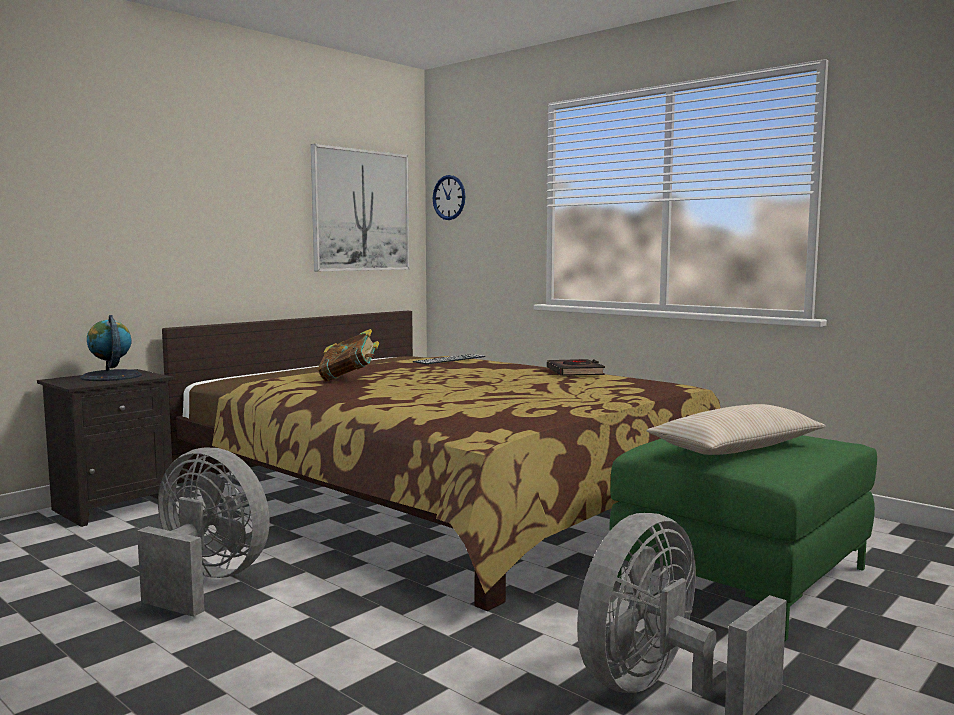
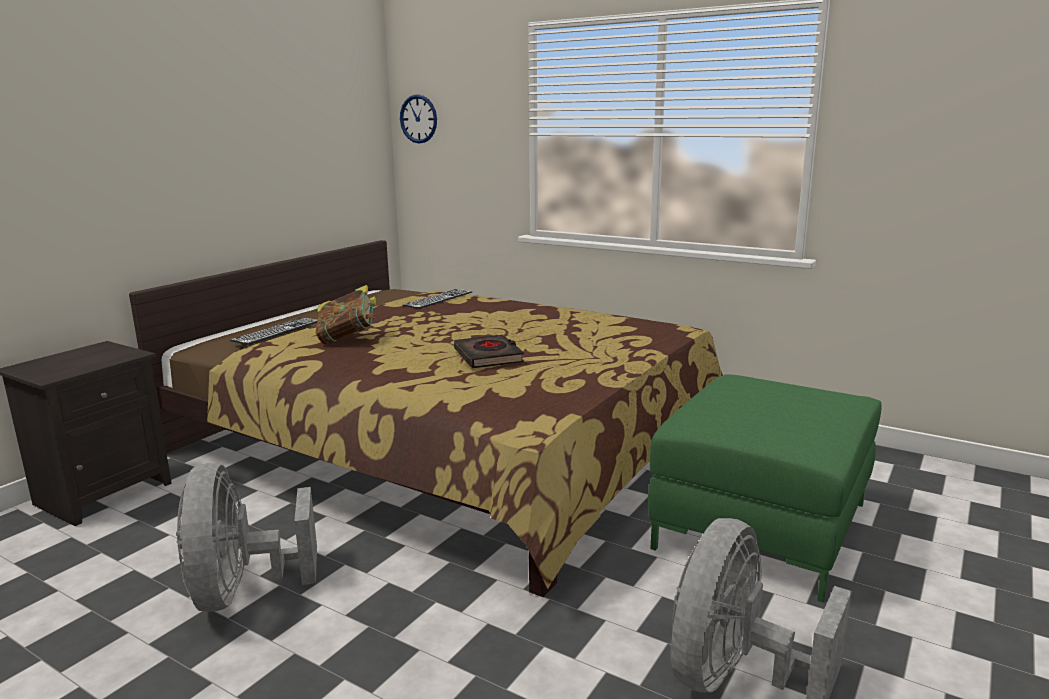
camera: 10 degrees left, 10 degrees up
(111, 376) = (82, 358): globe -> none
(205, 582) = (242, 591): grey fan -> grey fan turned 120 degrees counterclockwise
(288, 372) = (276, 331): none -> keyboard
(361, 210) = (327, 138): picture -> none
(575, 372) = (573, 314): black book -> black book (488, 357)
(736, 448) = (768, 417): beige pillow -> none

